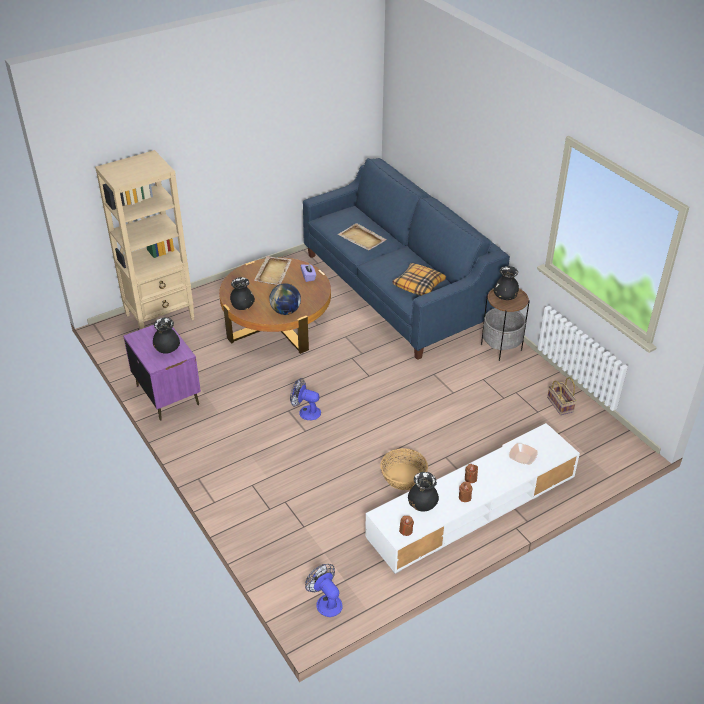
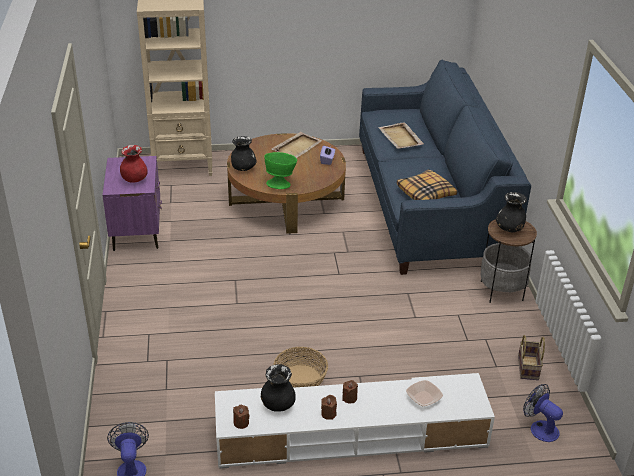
camera: 25 degrees right, 5 degrees down
(167, 349) = (134, 179): black vase -> red vase
(286, 311) = (280, 183): globe -> green bowl
(306, 411) = (251, 286): fan -> fan (540, 428)

